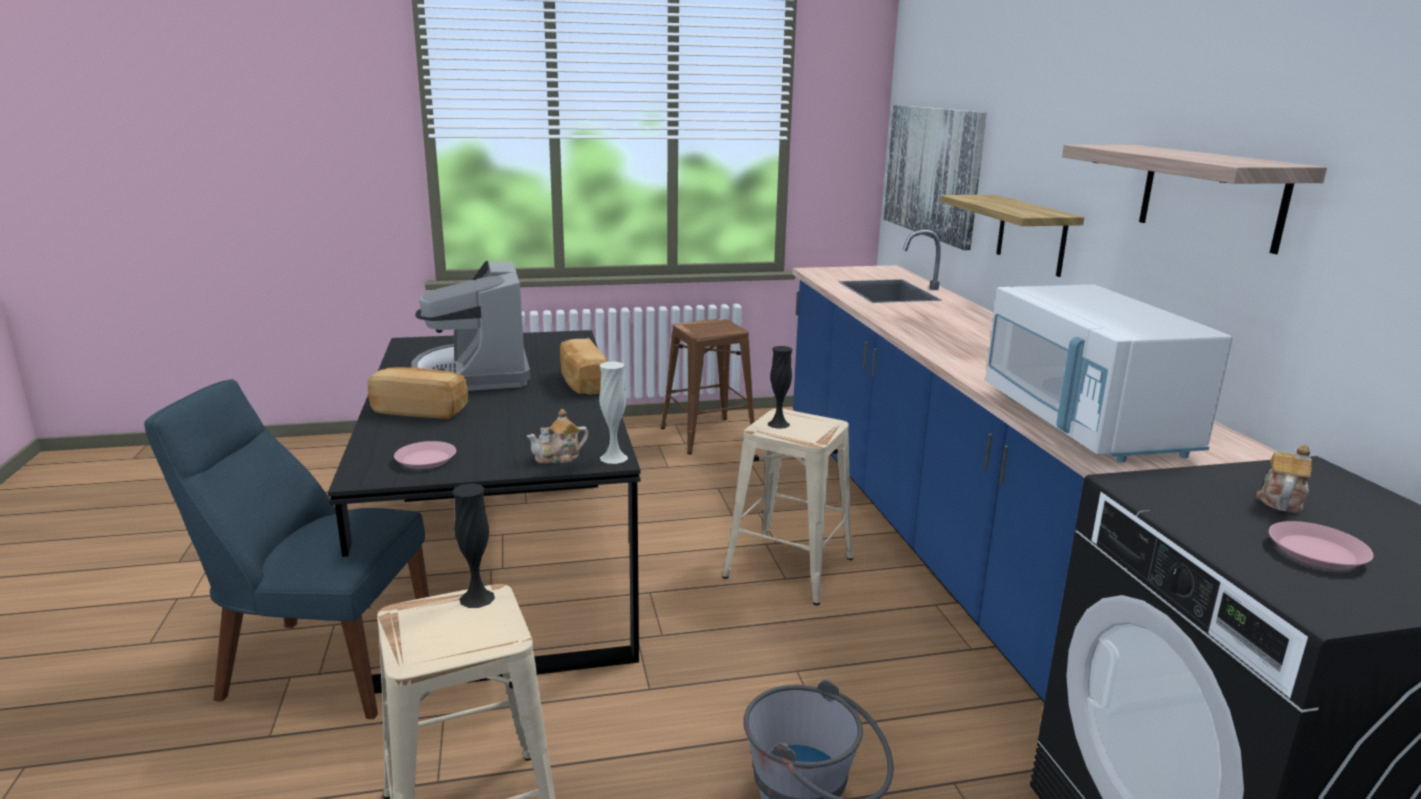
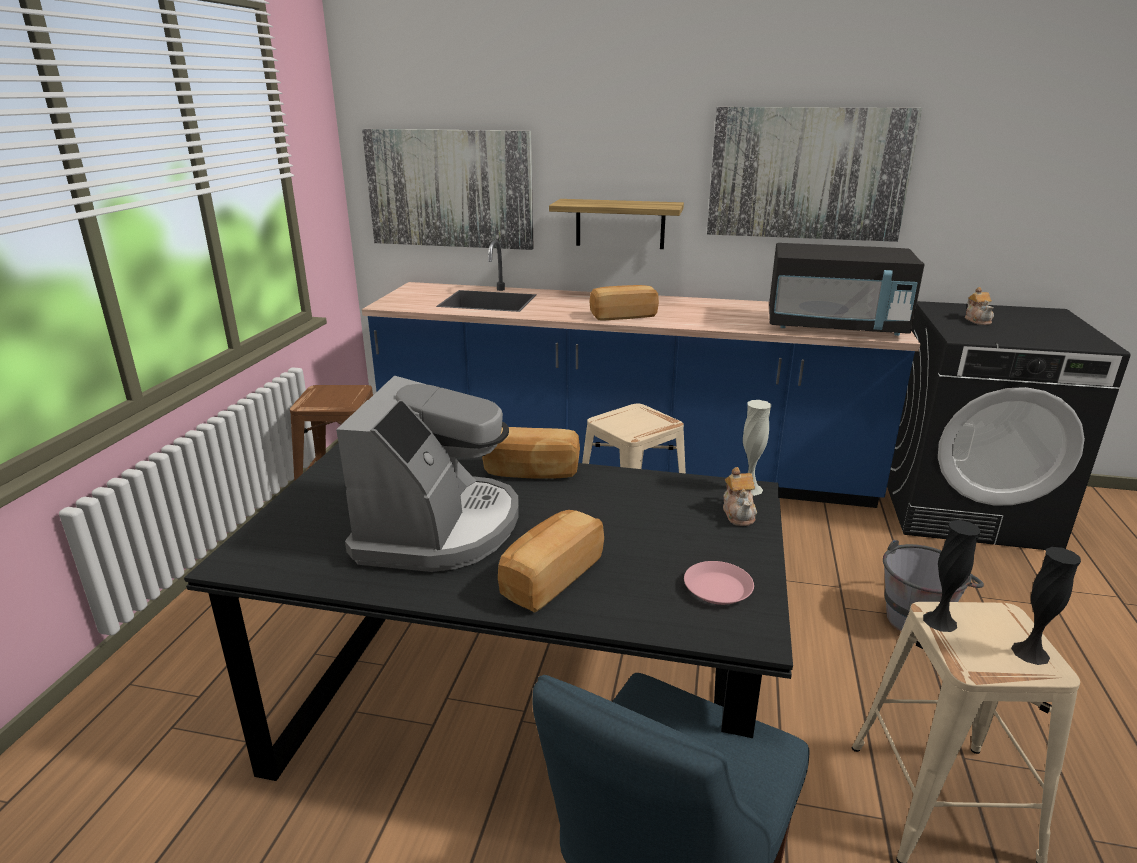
camera: 65 degrees left, 5 degrees up
(475, 374) = (439, 528): coffee machine -> coffee machine turned 90 degrees counterclockwise
(778, 424) = (625, 426): black vase -> black vase (1030, 653)
(929, 333) = (622, 315): none -> bread
(1084, 423) = (834, 327): white microwave -> black microwave
(1211, 196) = (807, 174): shelf -> picture
(1280, 500) = (977, 320): teapot -> teapot turned 150 degrees counterclockwise
(1317, 552) = (1039, 331): pink plate -> none

